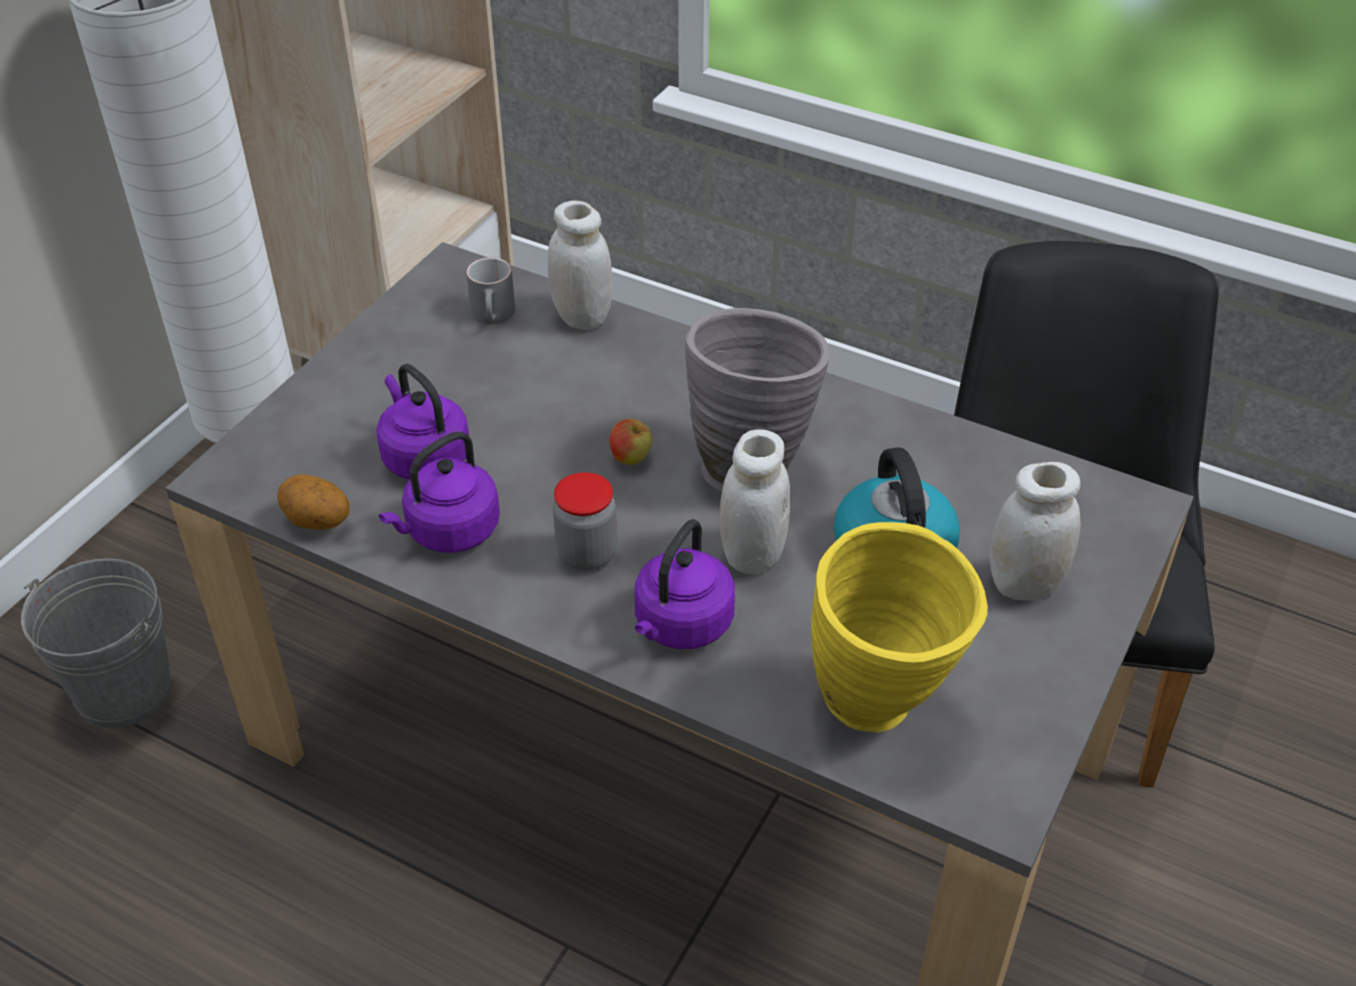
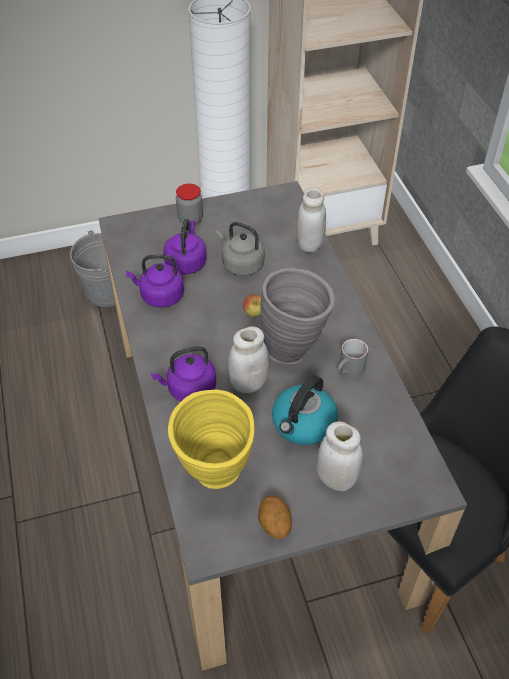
camera: 45 degrees right, 5 degrees up
(317, 522) = (125, 262): potato -> potato (274, 525)
(494, 316) = (277, 223): grey mug -> grey mug (349, 371)
(516, 405) = (241, 264): none -> grey kettle
(587, 554) = (193, 338): jar -> jar (190, 219)

